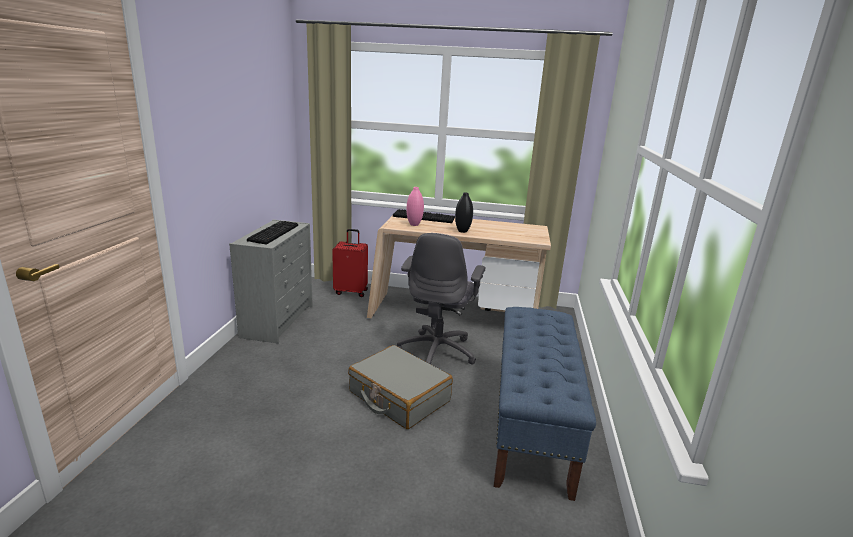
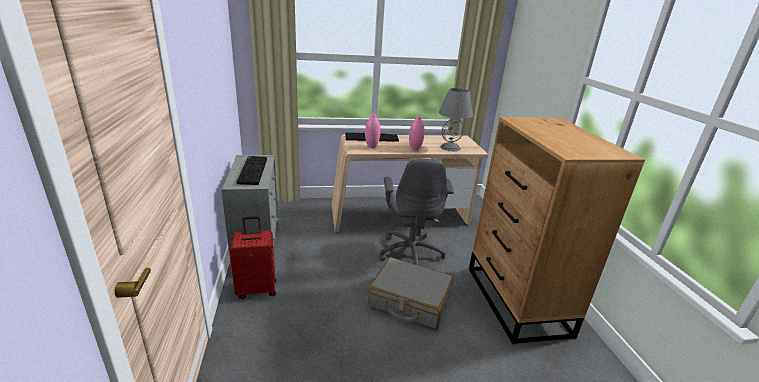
camera: 20 degrees left, 5 degrees up
(351, 292) = (303, 208): red suitcase -> red suitcase (257, 289)
(462, 231) = (415, 148): black vase -> pink vase
(508, 234) = (450, 147): none -> grey table lamp
(531, 425) = (517, 301): blue bench -> brown dresser

